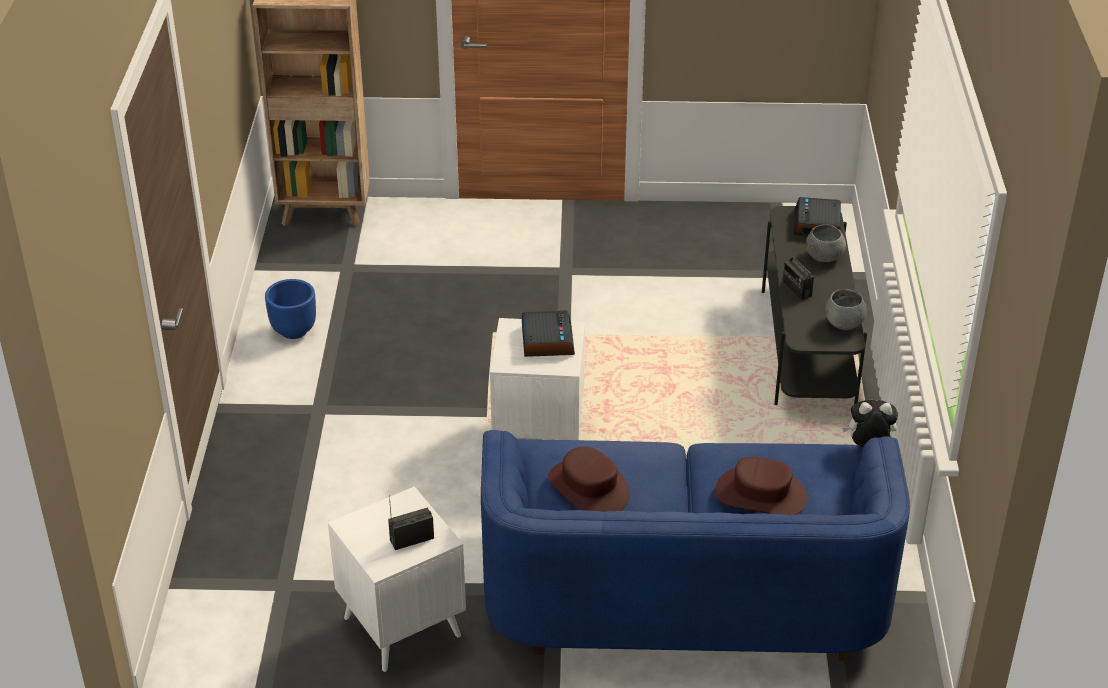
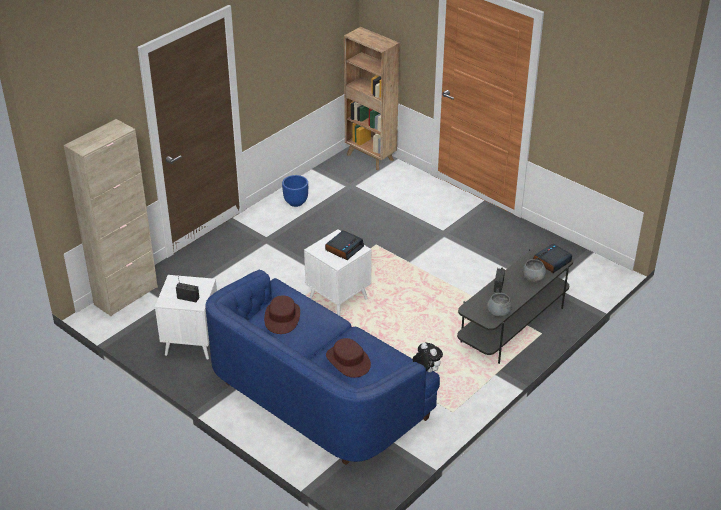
camera: 40 degrees right, 0 degrees up
(194, 618) = (126, 296): none -> beige cabinet

